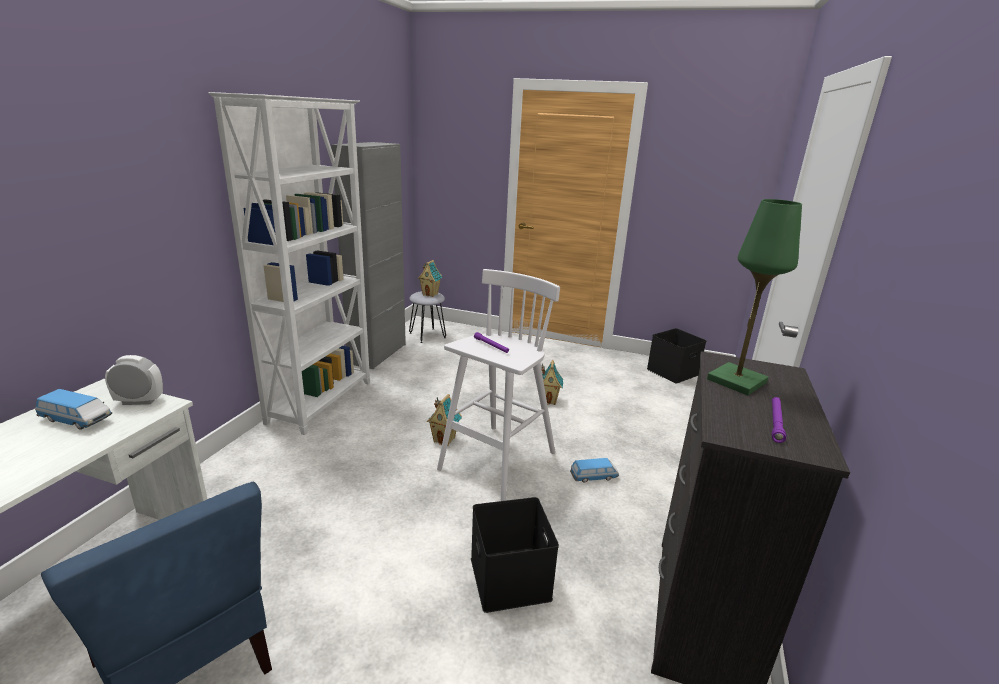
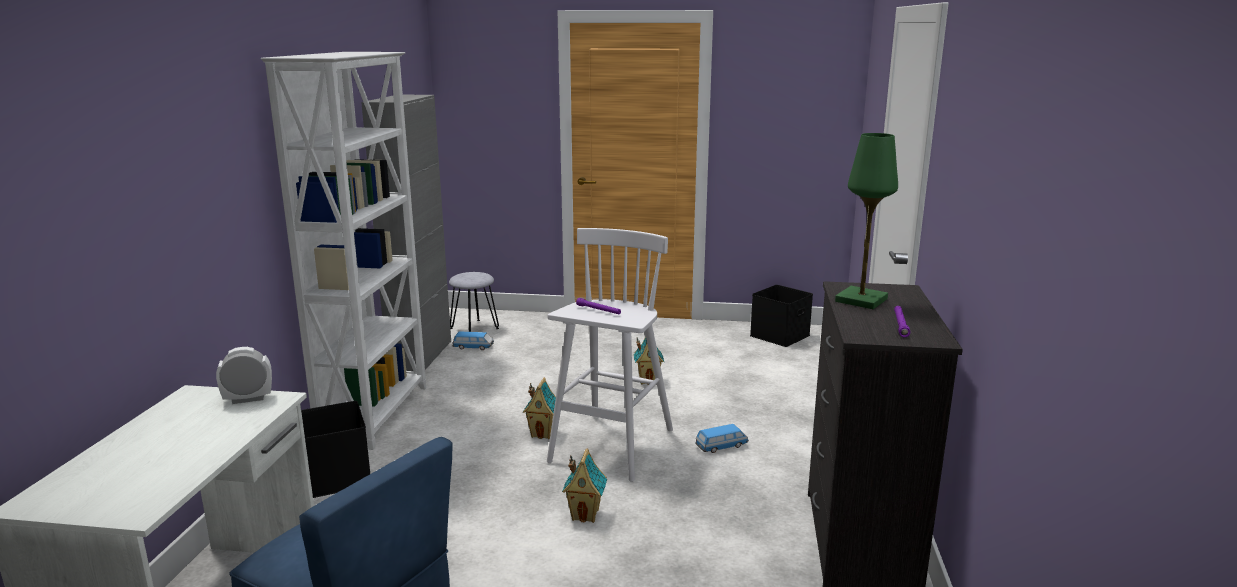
camera: 10 degrees left, 5 degrees down
(76, 420) = (194, 421): toy car -> toy car (473, 347)
(430, 294) = (475, 275): toy house -> toy house (586, 514)
(512, 579) = (666, 544): black storage box -> black storage box (336, 477)

